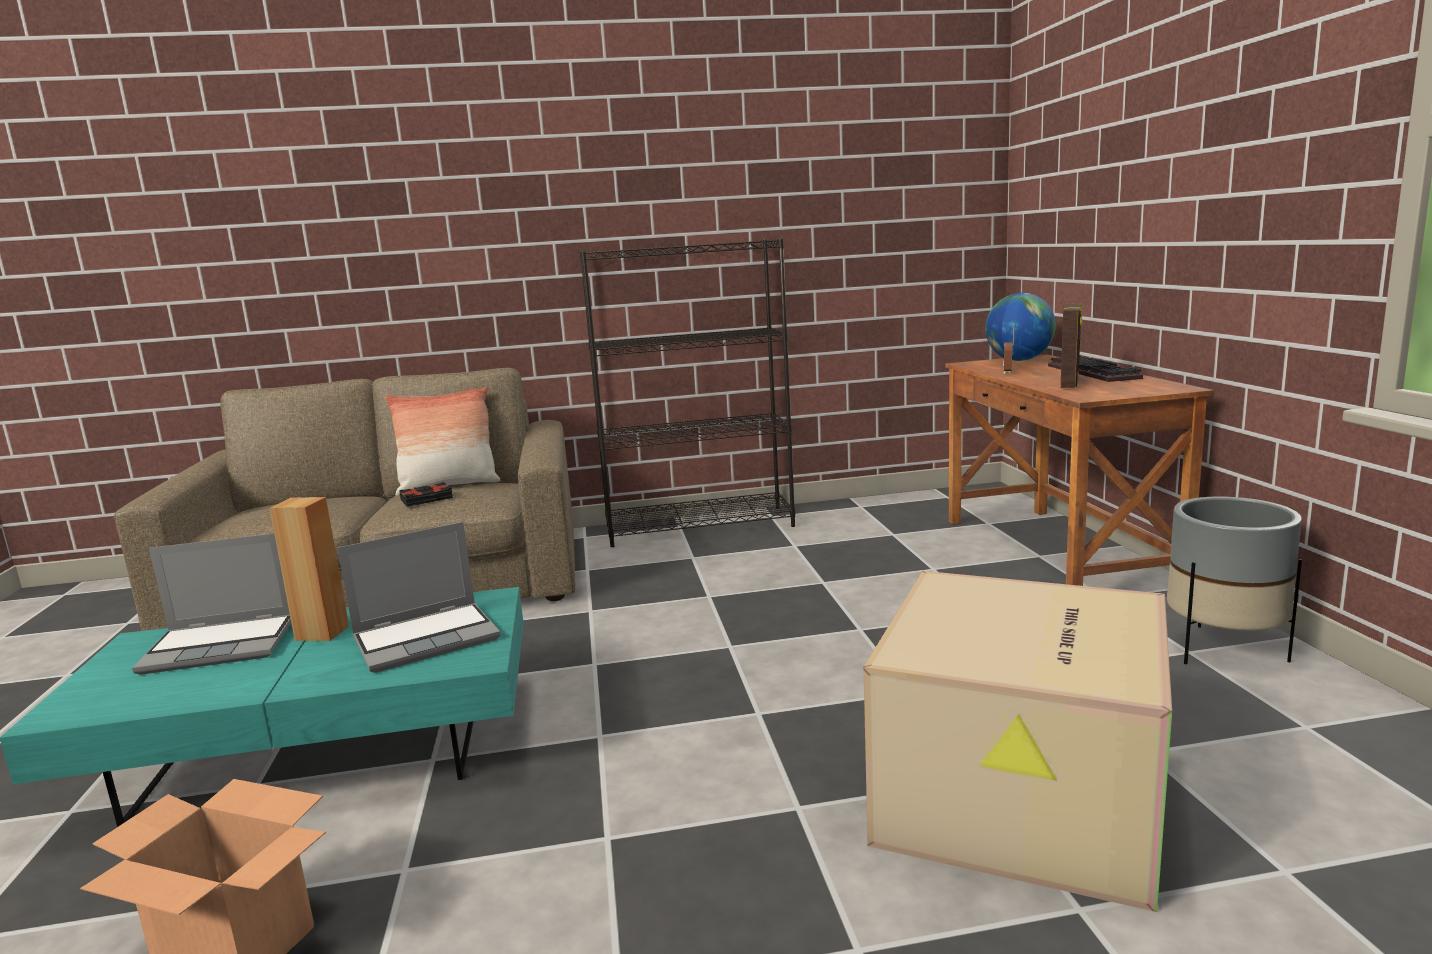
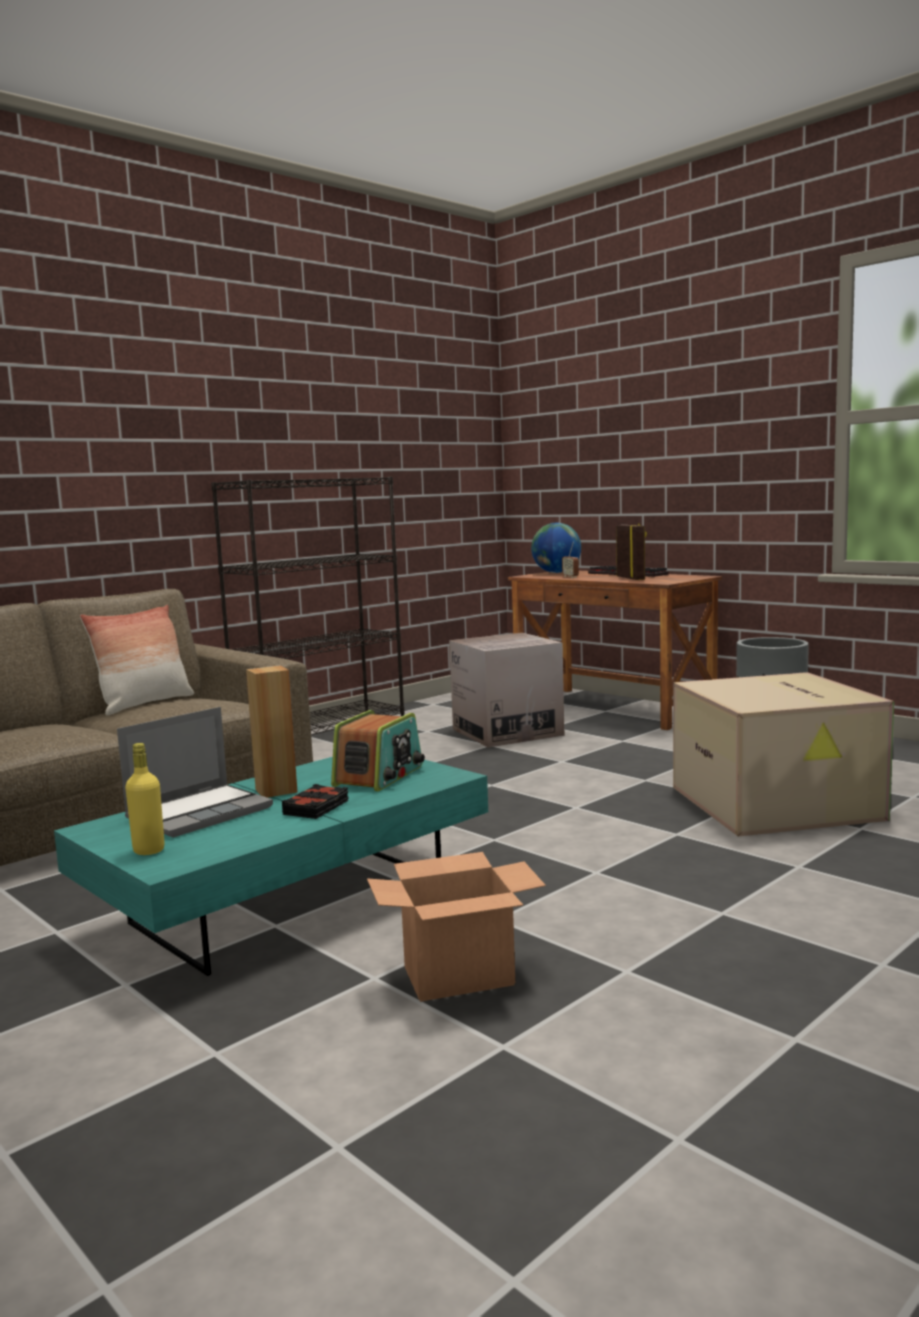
camera: 35 degrees left, 5 degrees down
(95, 686) = (149, 850): none -> yellow bottle
(427, 499) = (174, 707): black book -> black book (317, 808)
(428, 638) = (379, 776): laptop -> radio
(871, 566) = (507, 732): none -> cardboard box

